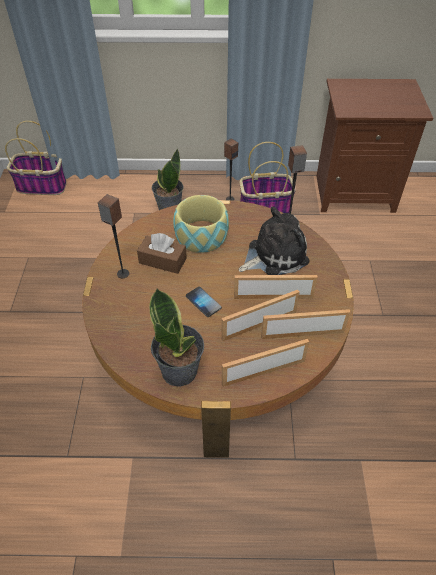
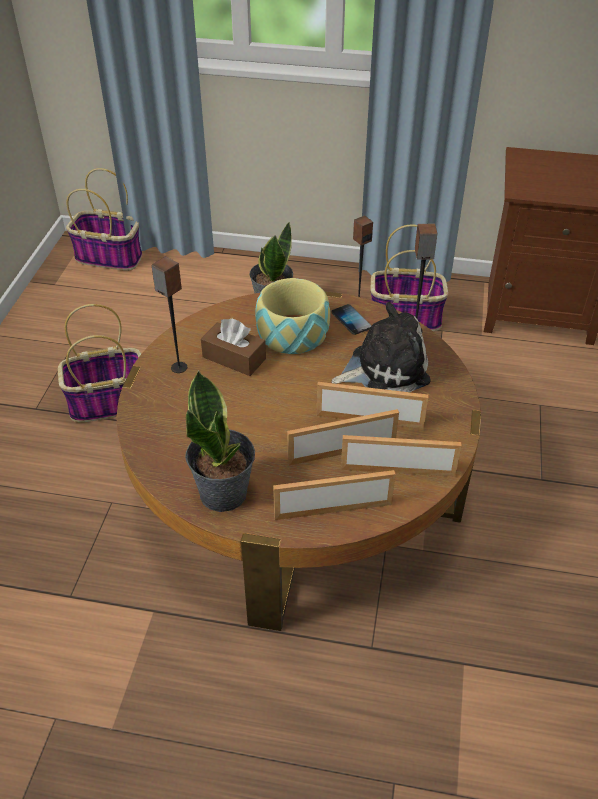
camera: 10 degrees right, 5 degrees down
(66, 298) = (110, 402): none -> basket
(203, 302) = (274, 415): phone -> phone (351, 320)

